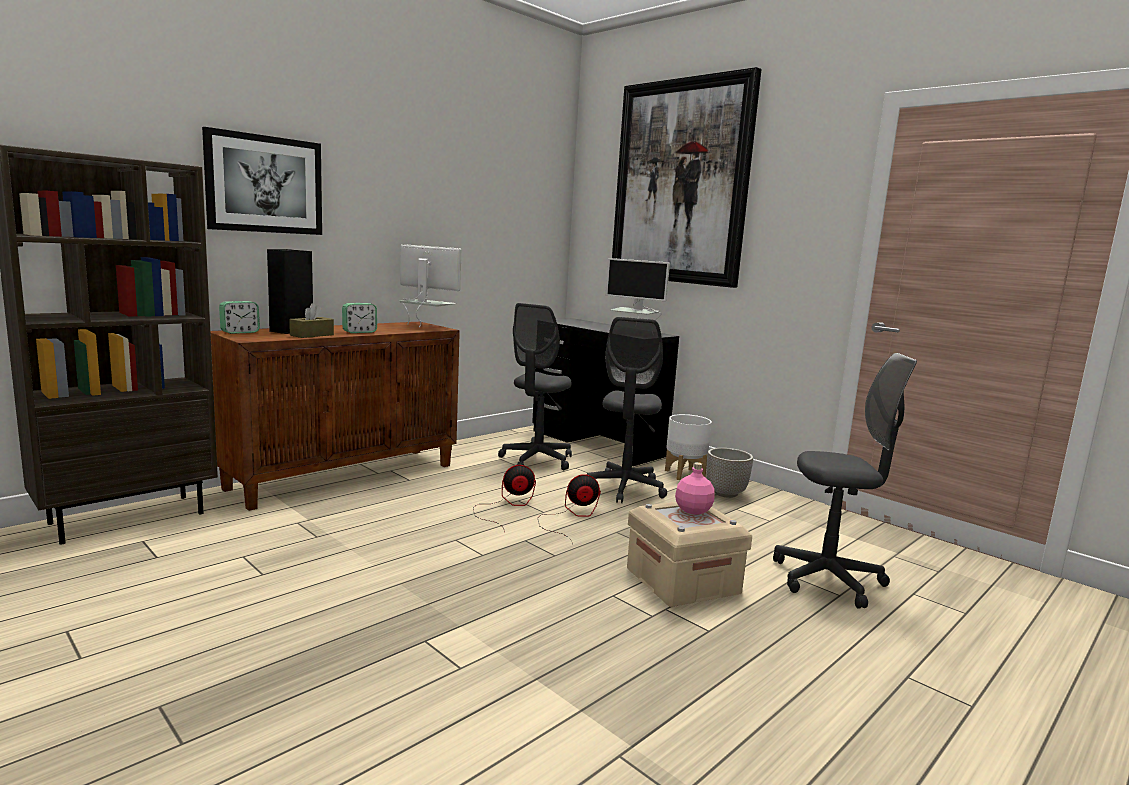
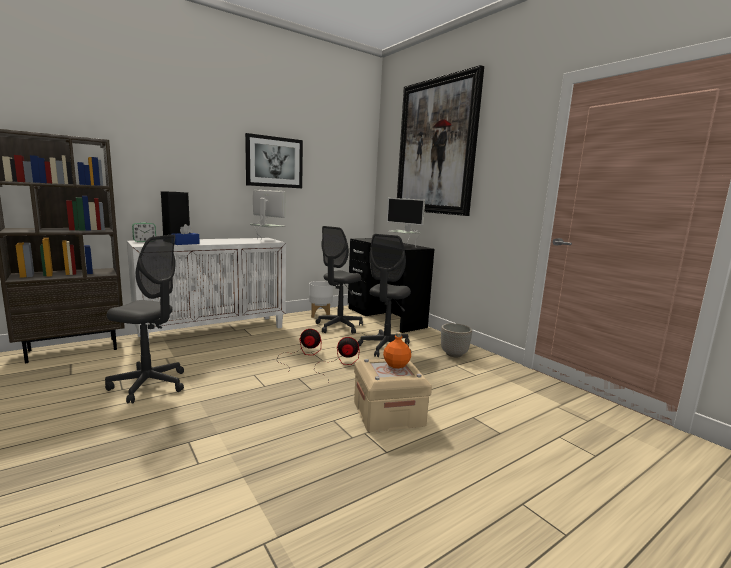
camera: 10 degrees right, 0 degrees up
(265, 184) = (163, 152): picture -> picture (274, 162)
(312, 335) = (185, 243): brown tissue box -> blue tissue box
(344, 476) = (214, 331): brown cabinet -> white cabinet
(359, 332) = (219, 242): alarm clock -> none
(684, 474) = (432, 340): white planter -> white planter (320, 315)
(693, 510) = (396, 365): pink bottle -> orange bottle
(828, 580) = (496, 421): grey office chair -> grey office chair (149, 385)

